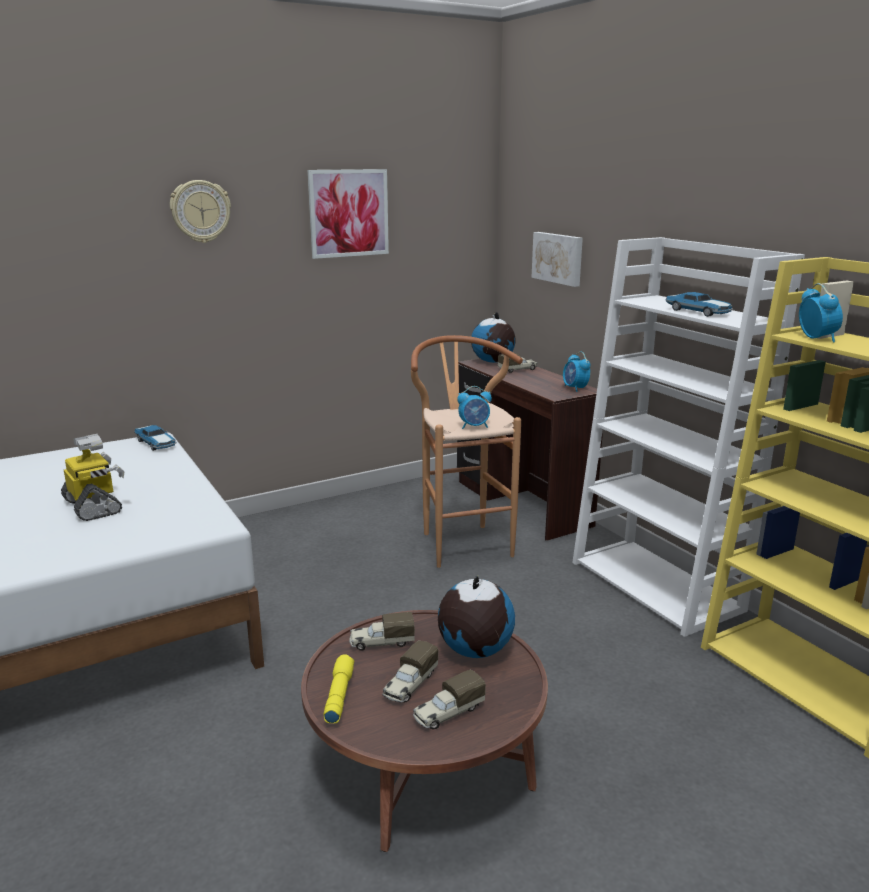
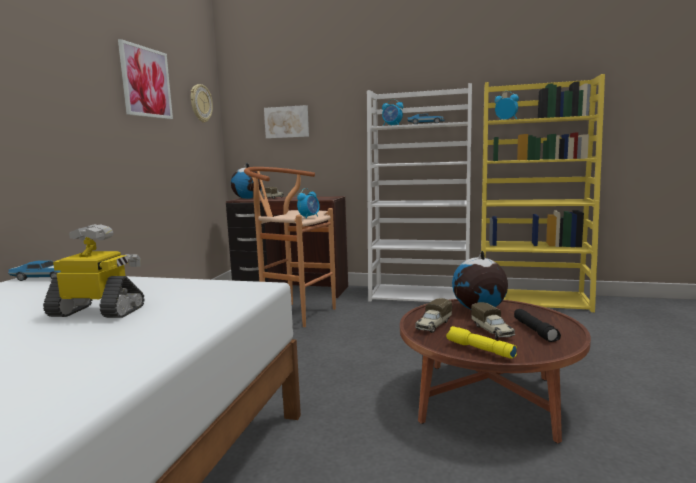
camera: 45 degrees left, 10 degrees down
(200, 211) = (41, 53): wall clock -> wall clock (200, 103)
(448, 713) = (535, 331): toy truck -> black flashlight
(575, 388) = (328, 197): alarm clock -> alarm clock (392, 125)

